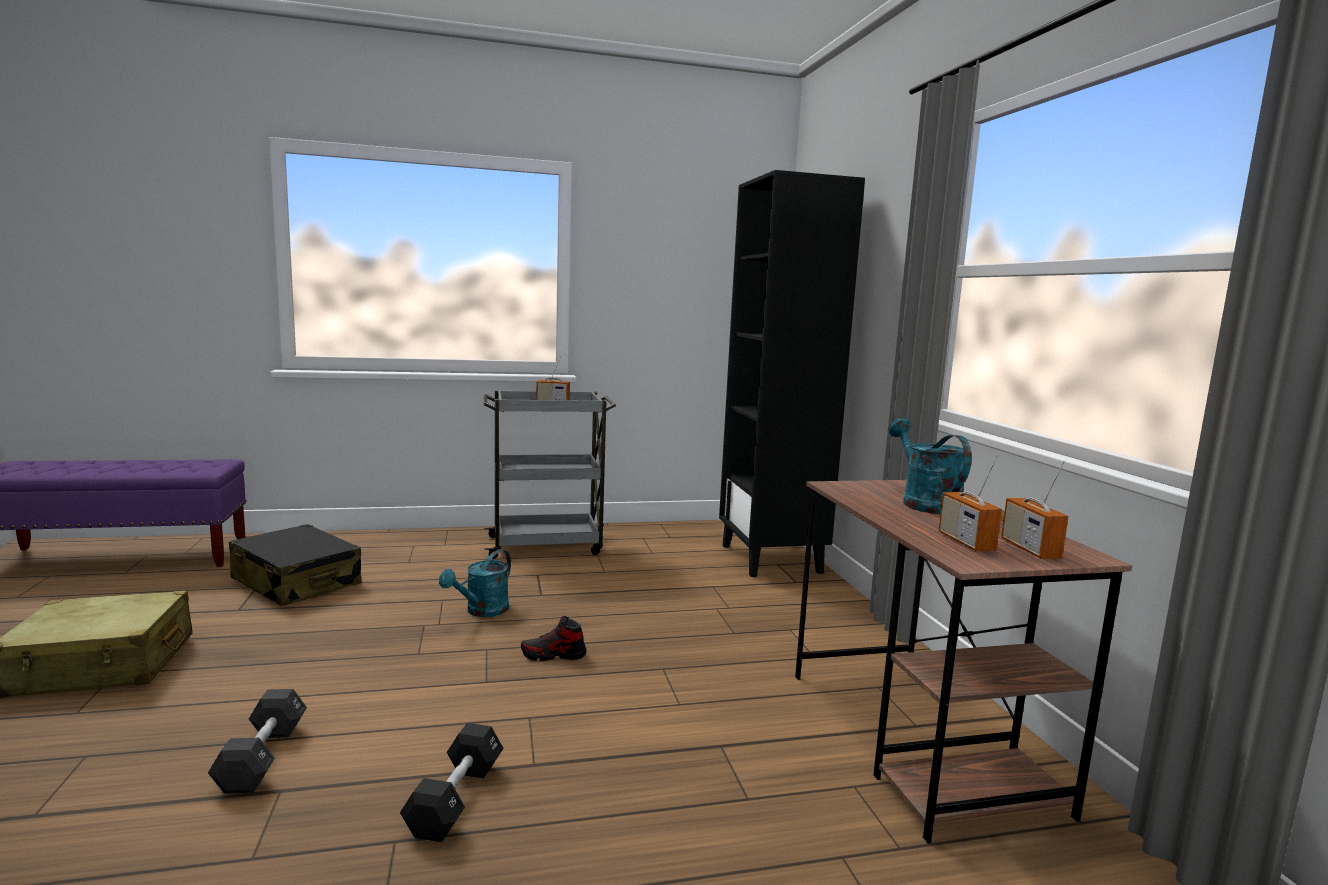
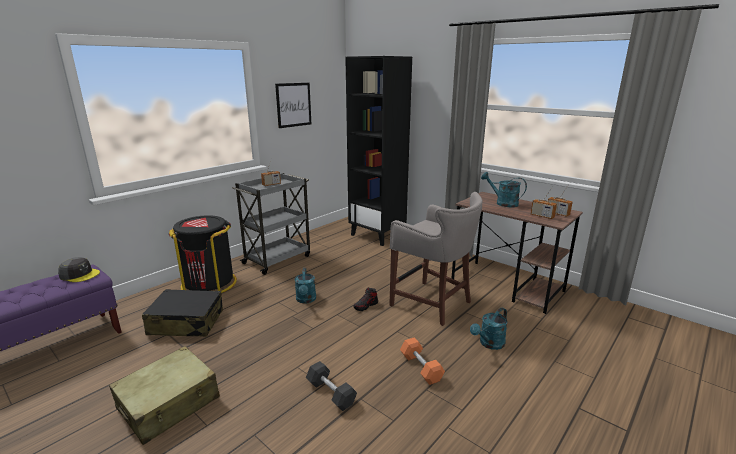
camera: 35 degrees left, 10 degrees up
(201, 463) = (79, 274): none -> grey cap
(407, 547) = (209, 283): none -> black trash can
(455, 799) = (421, 368): black dumbbell -> orange dumbbell
(655, 277) = (293, 105): none -> picture
(664, 832) = (489, 344): none -> turquoise watering can
(680, 702) = (433, 303): none -> grey stool

